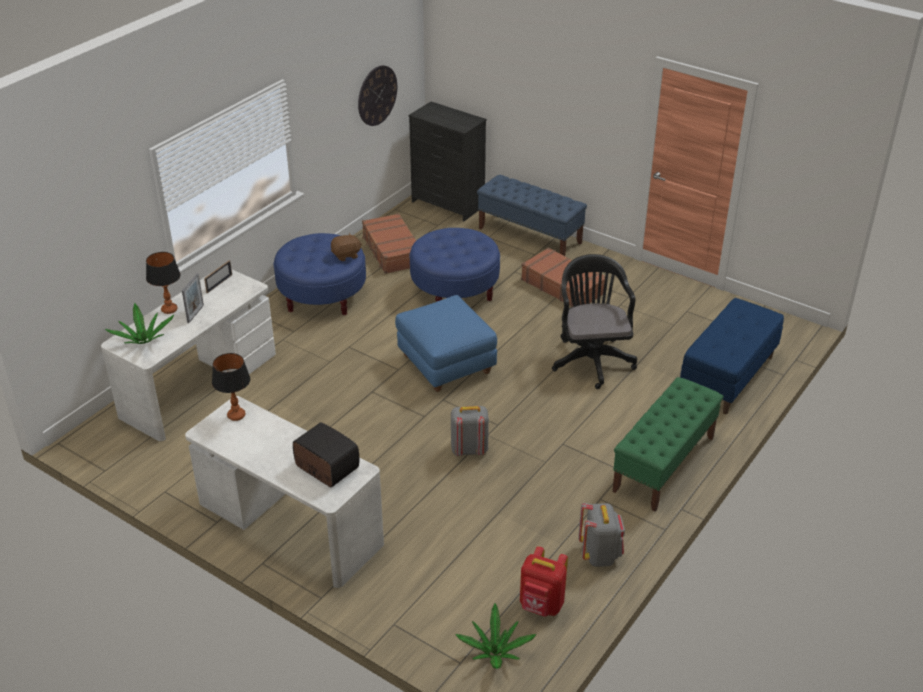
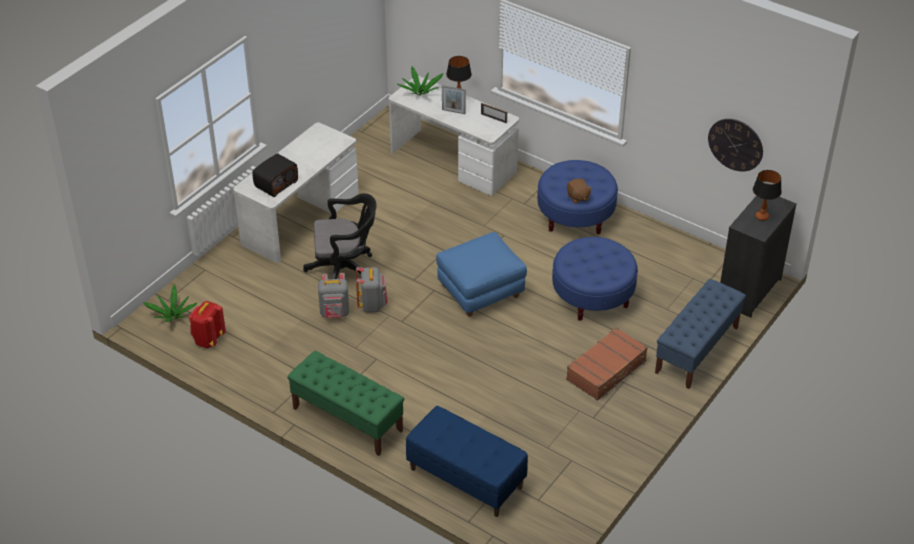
camera: 90 degrees right, 5 degrees up
(236, 415) = (333, 141): table lamp -> table lamp (762, 217)
(392, 251) = (653, 254): brown suitcase -> none
(591, 359) = (490, 383): black office chair -> black office chair (345, 270)
(600, 554) = (252, 373): grey backpack -> grey backpack (335, 313)

